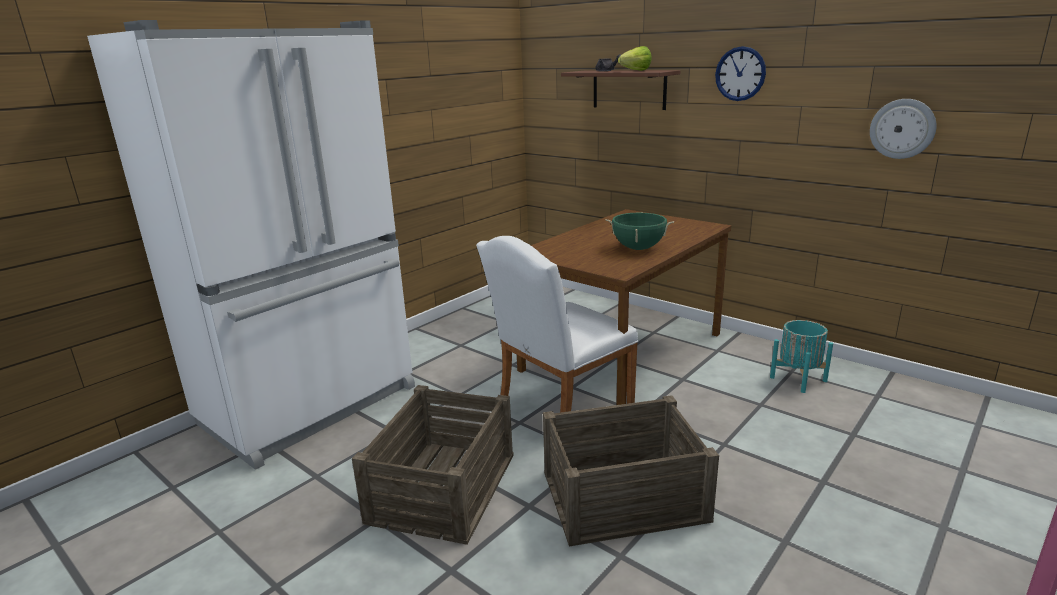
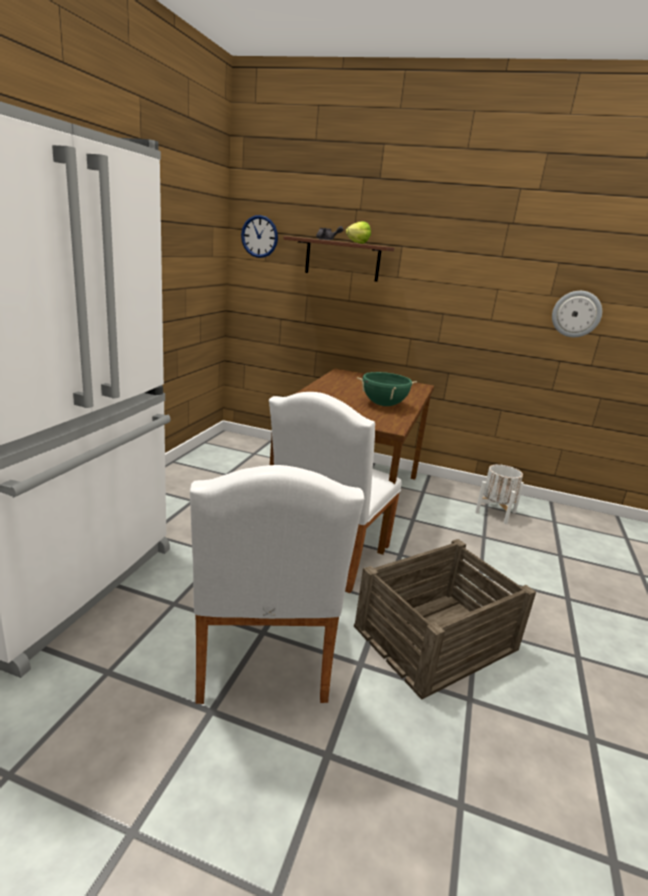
camera: 25 degrees left, 0 degrees up
(441, 487) = (262, 659): crate -> white chair
(740, 74) = (449, 256): wall clock -> wall clock (259, 236)
(798, 379) = (495, 512): turquoise planter -> white planter

